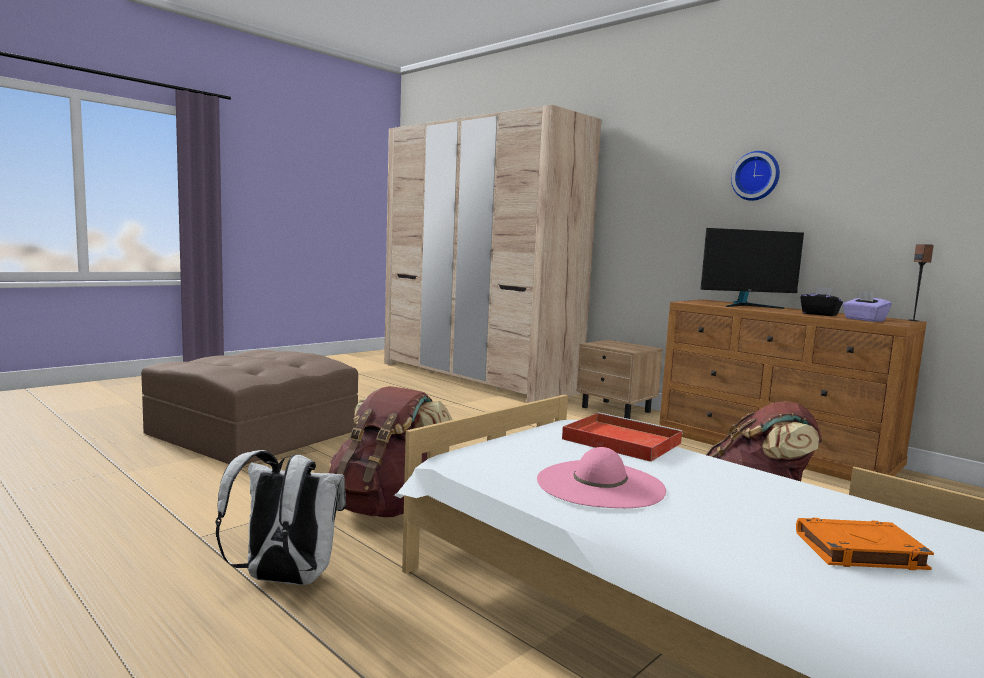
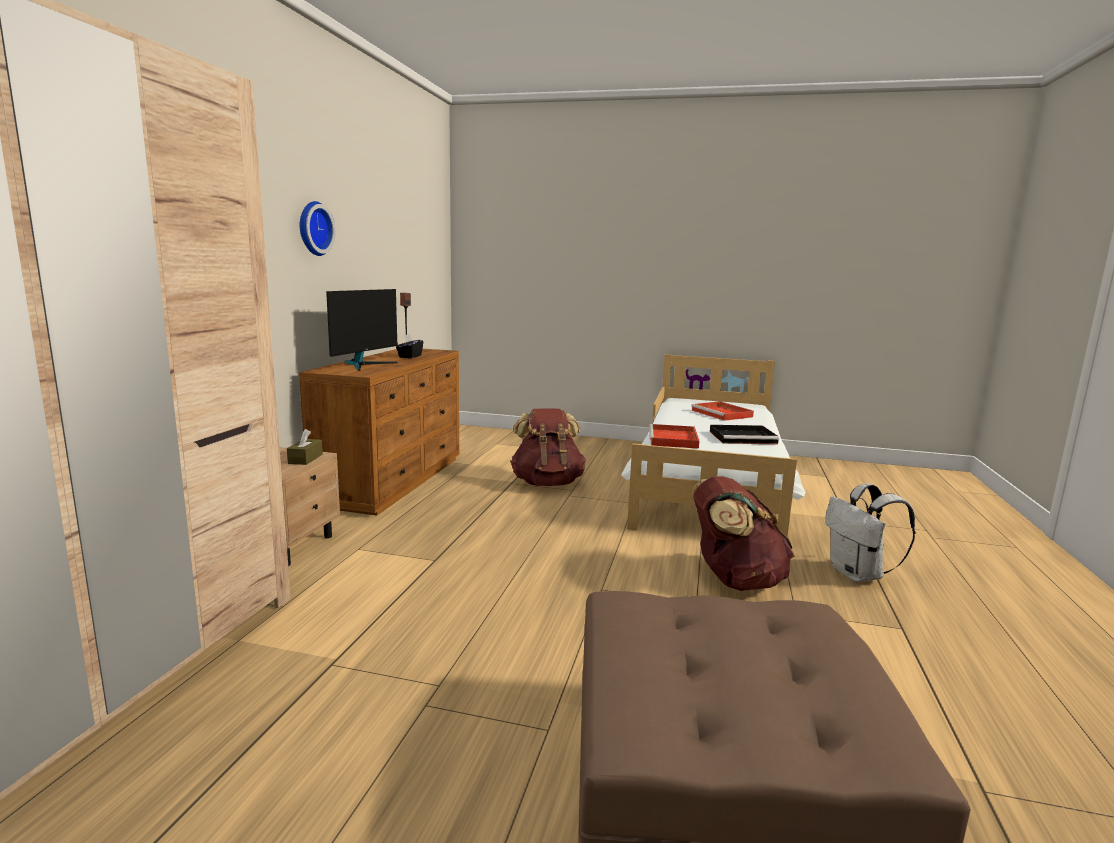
camera: 120 degrees left, 5 degrees up
(600, 484) = (744, 437): pink hat -> black tray
(621, 348) = (305, 459): none -> brown tissue box
(746, 305) = (364, 365): monitor -> monitor turned 60 degrees clockwise
(858, 551) = (722, 414): orange book -> red tray
(864, 320) = (432, 353): purple tissue box -> none

